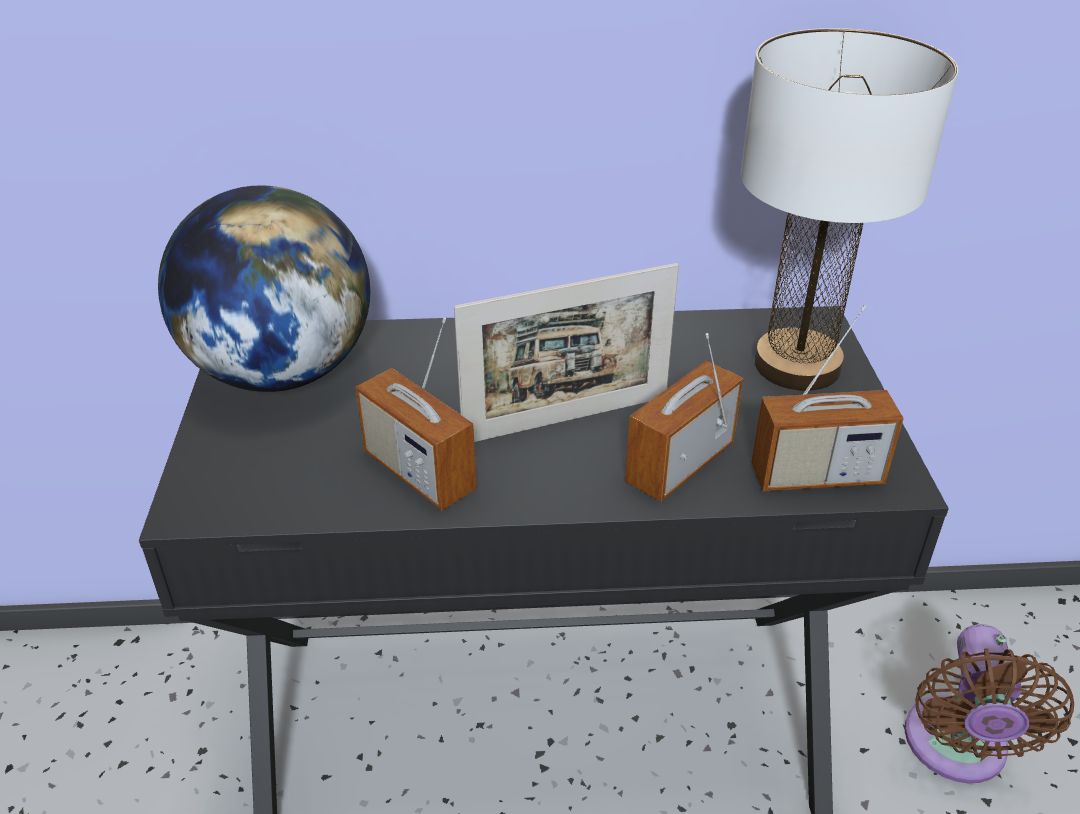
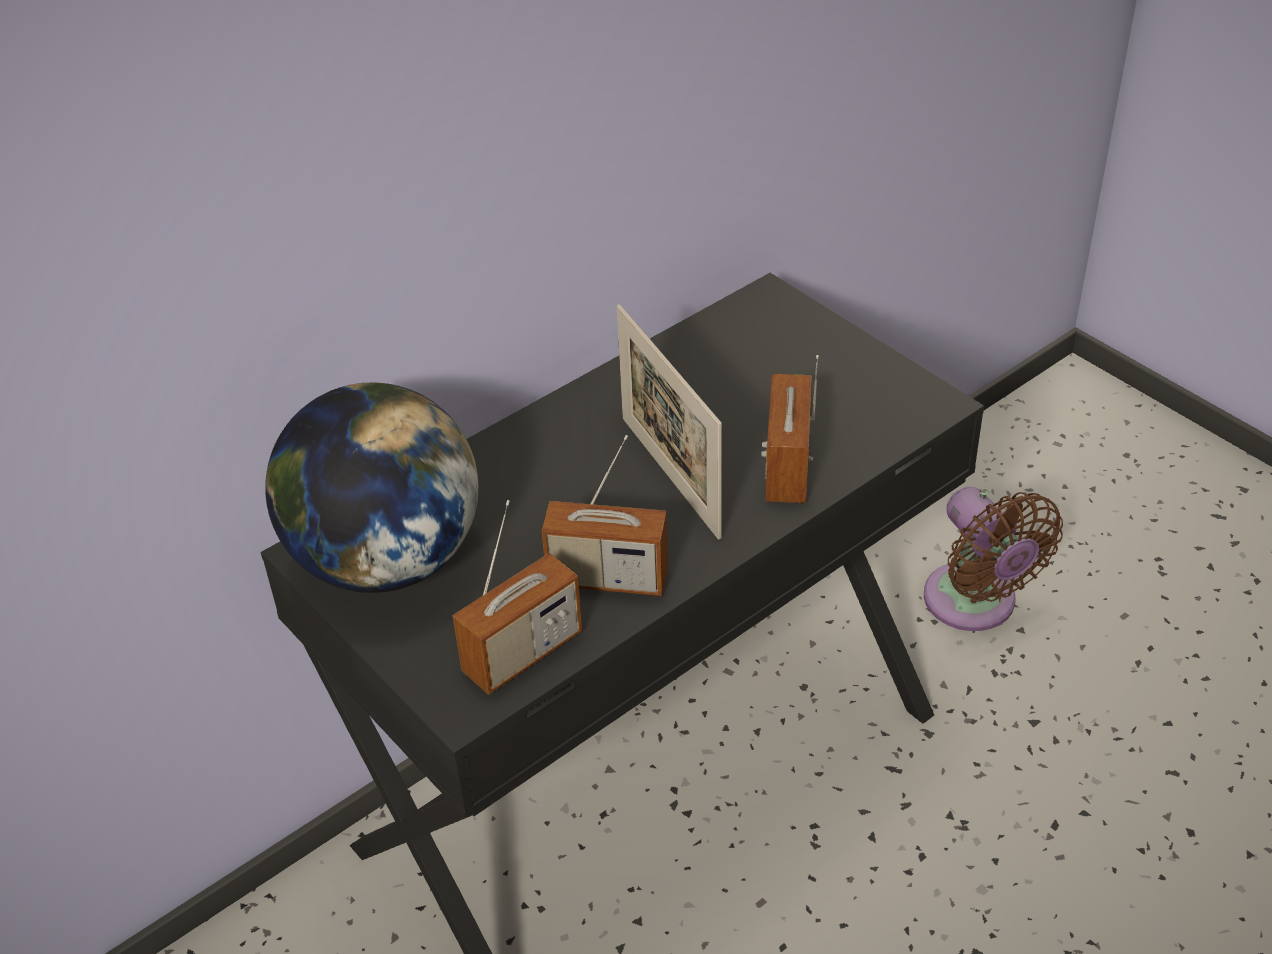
camera: 35 degrees left, 5 degrees up
(567, 419) = (670, 476): picture frame -> picture frame turned 120 degrees clockwise
(798, 365) = (790, 341): table lamp -> none
(816, 476) = (885, 426): radio -> radio (523, 653)

